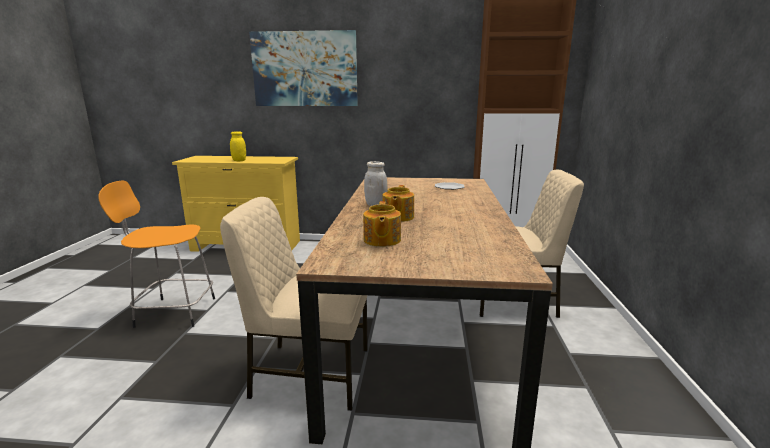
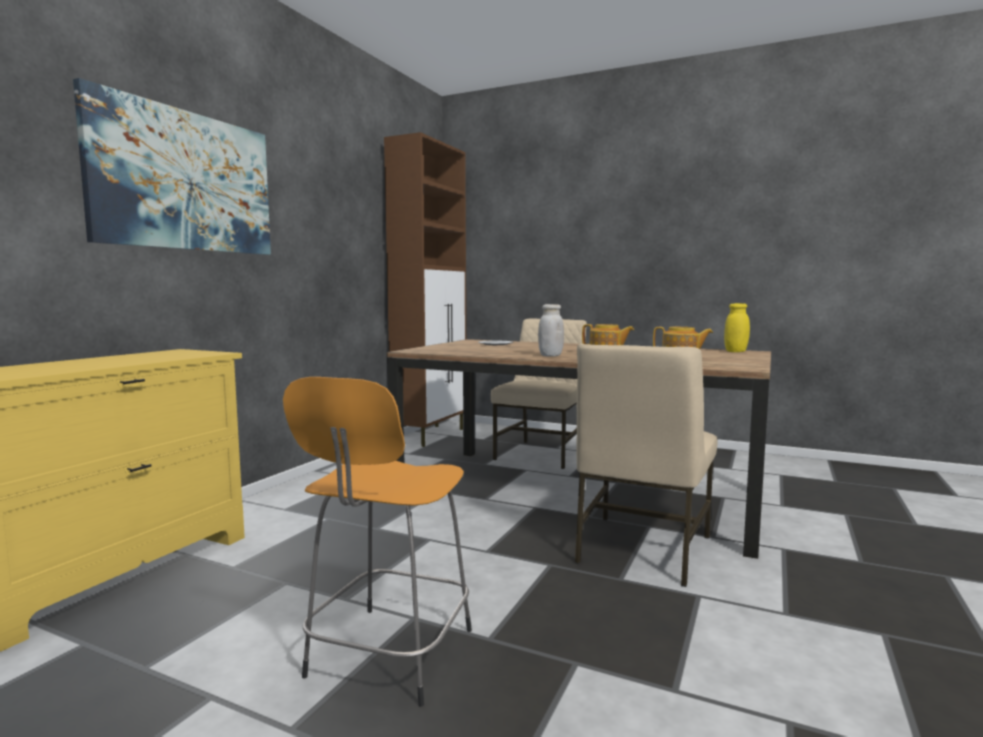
camera: 70 degrees left, 10 degrees down
(239, 160) = (127, 362): yellow jar -> yellow jar (736, 351)

